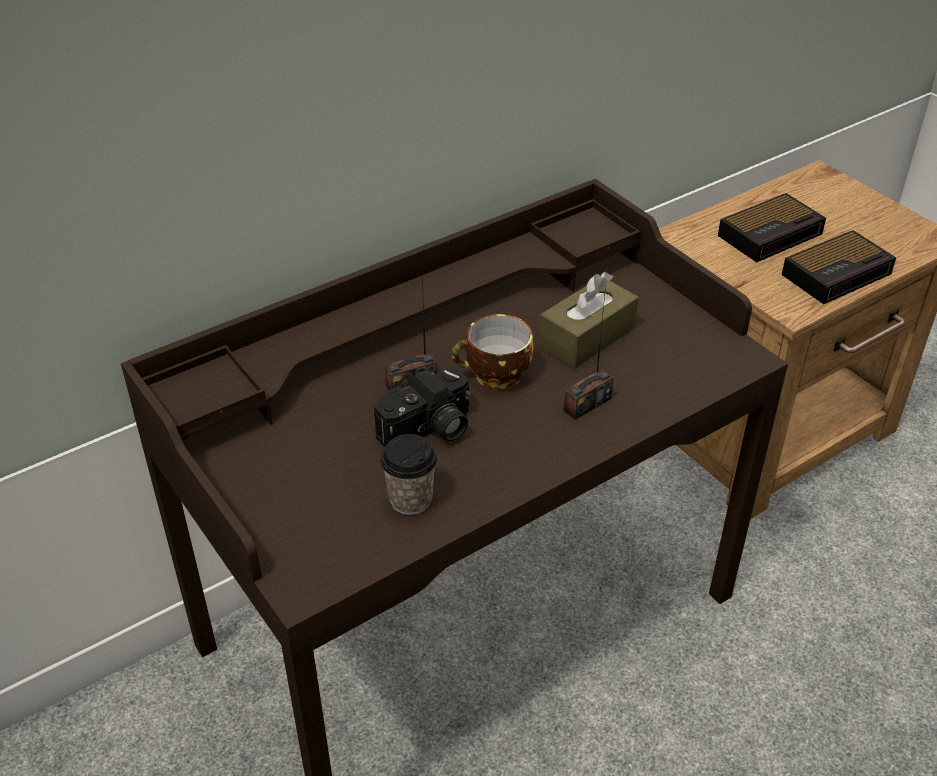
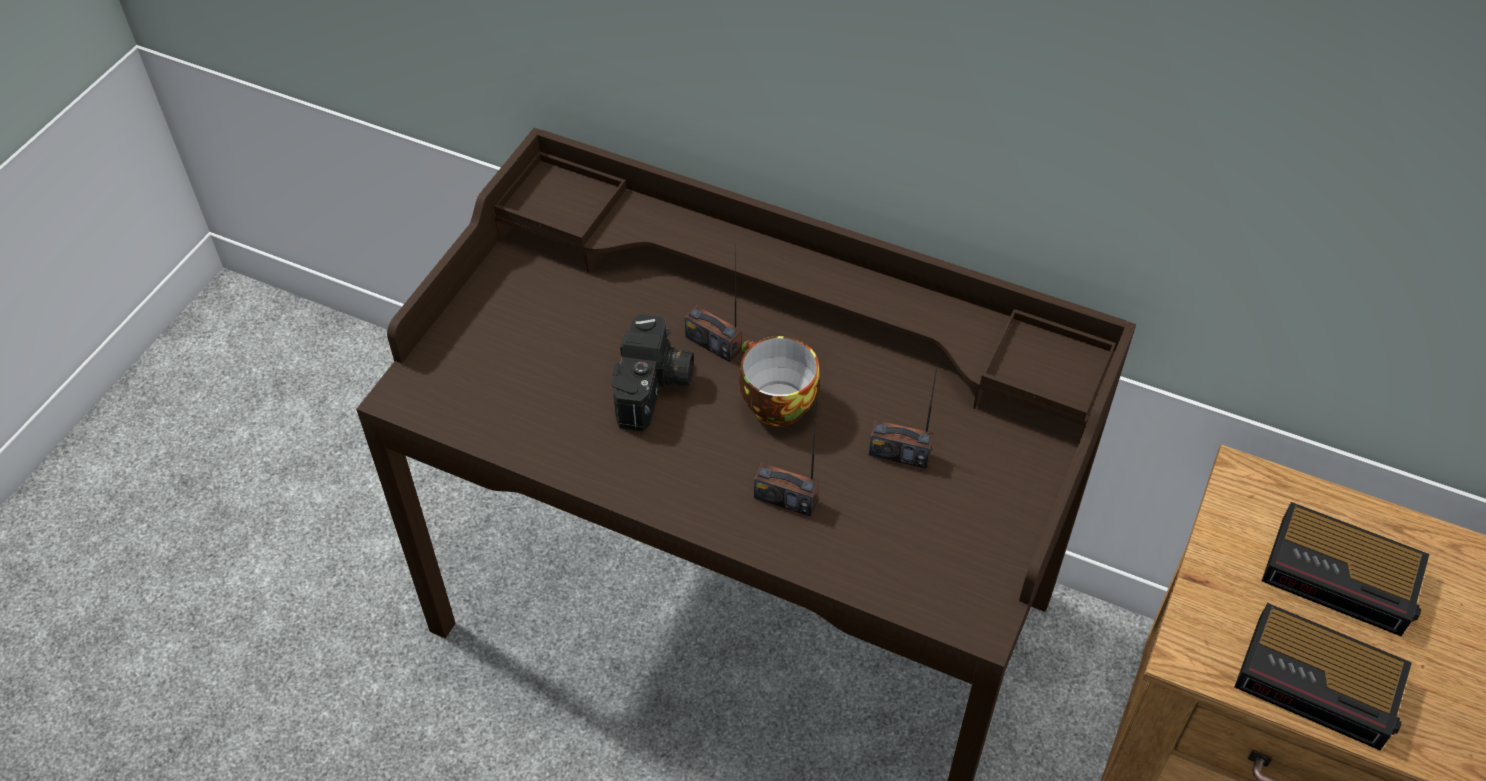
camera: 60 degrees right, 10 degrees up
(410, 500) = (553, 418): cup -> none
(429, 431) = (655, 388): camera -> camera turned 105 degrees counterclockwise
(587, 337) = (899, 453): brown tissue box -> radio

